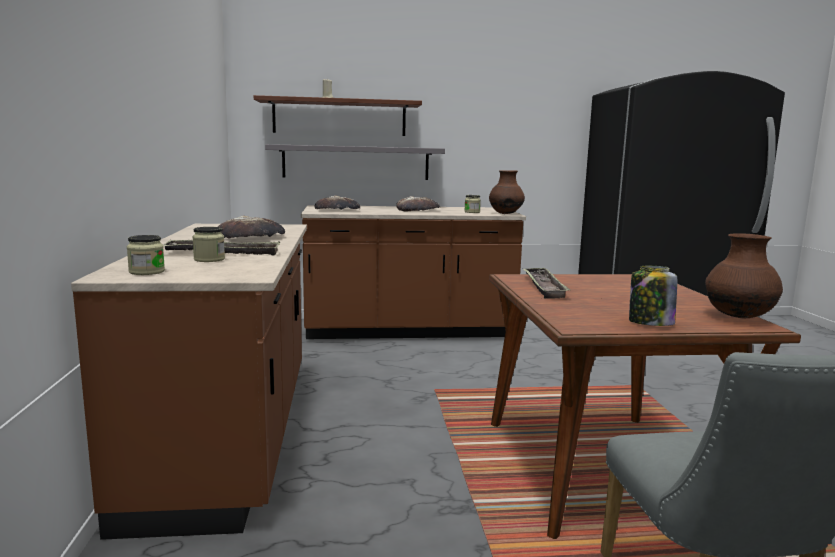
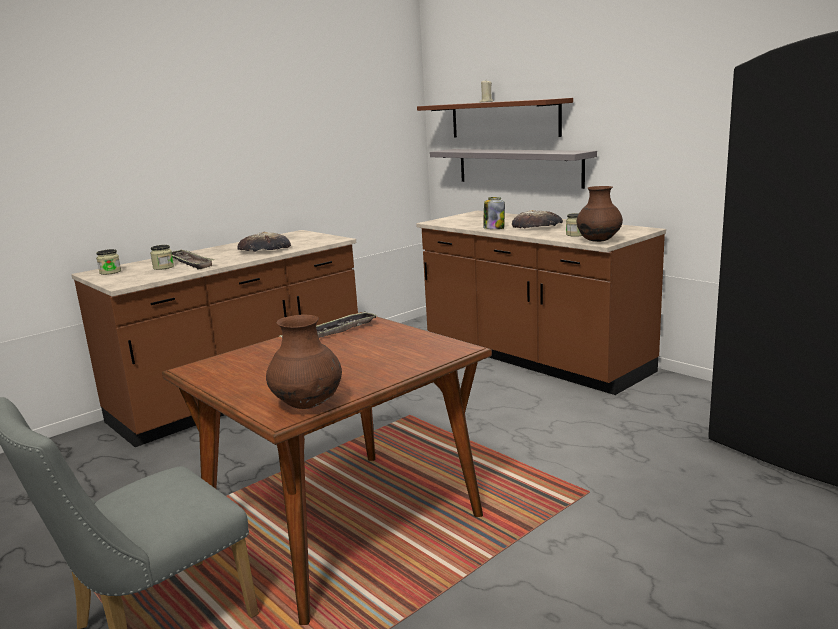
camera: 55 degrees right, 5 degrees up
(337, 210) = (464, 220): bread -> none
(650, 323) = (235, 383): jar -> jar (493, 228)

